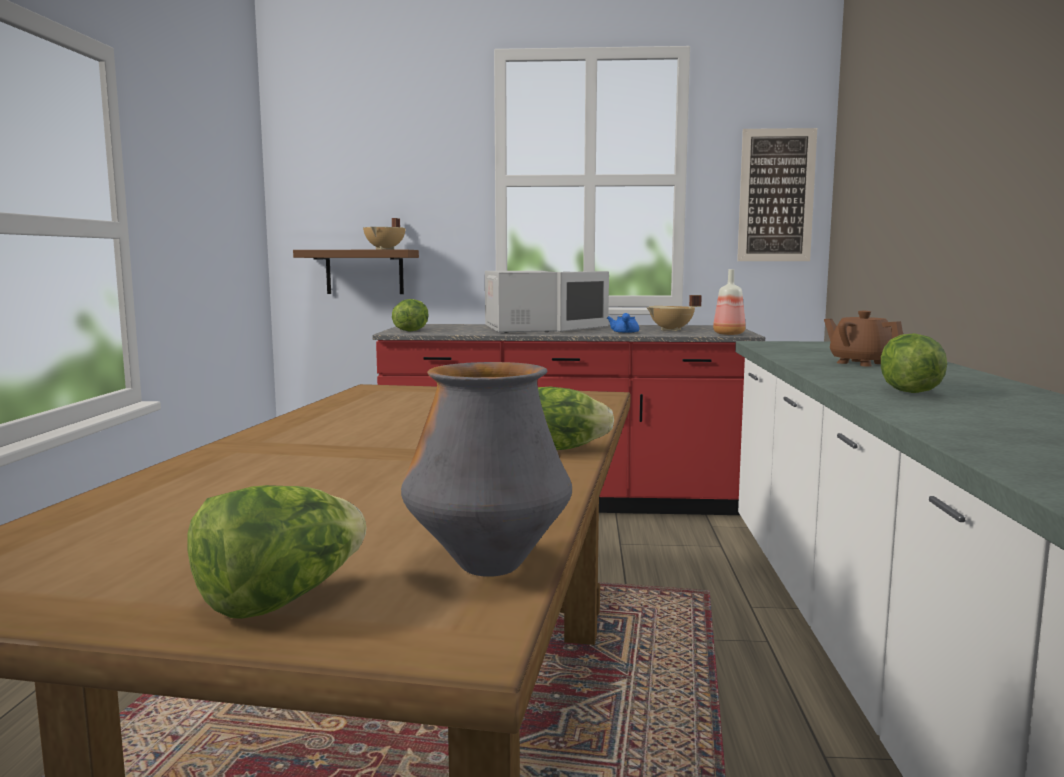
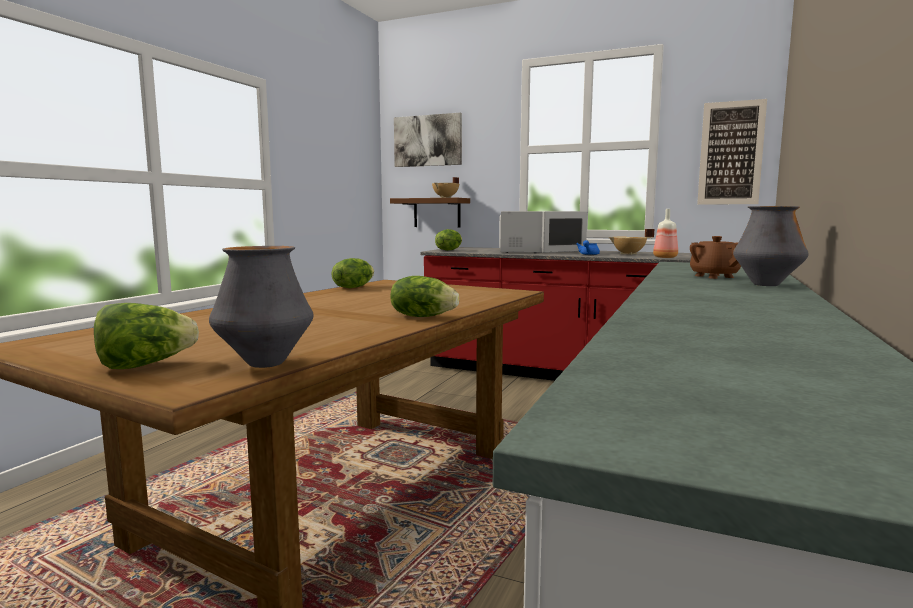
camera: 20 degrees right, 0 degrees up
(346, 161) = (428, 141): none -> picture
(906, 391) = (693, 292): lettuce -> lettuce (353, 287)
(947, 373) = (766, 285): none -> vase

